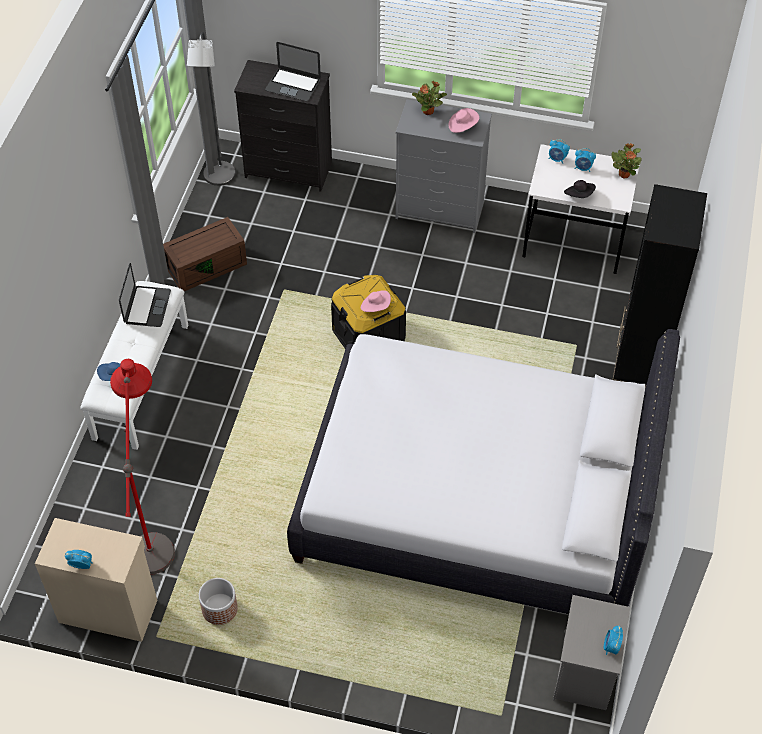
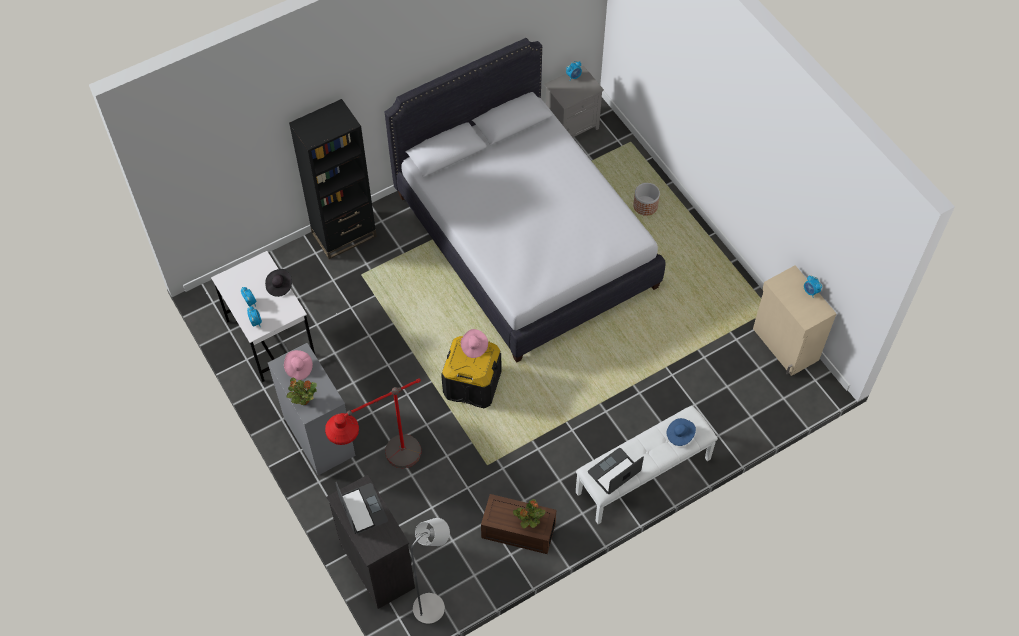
camera: 135 degrees left, 5 degrees up
(153, 525) = (718, 373): red floor lamp -> red floor lamp (384, 468)
(219, 608) = (722, 297): planter -> planter (645, 206)
(624, 174) = (233, 276): potted plant -> potted plant (528, 522)

